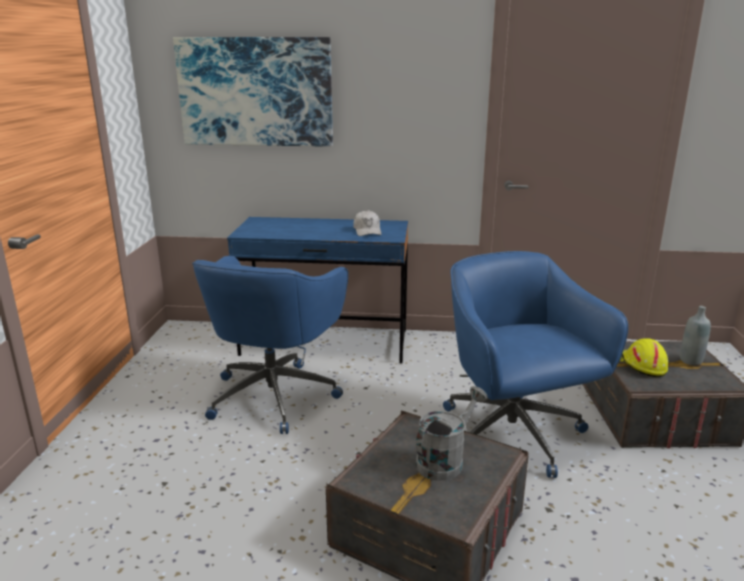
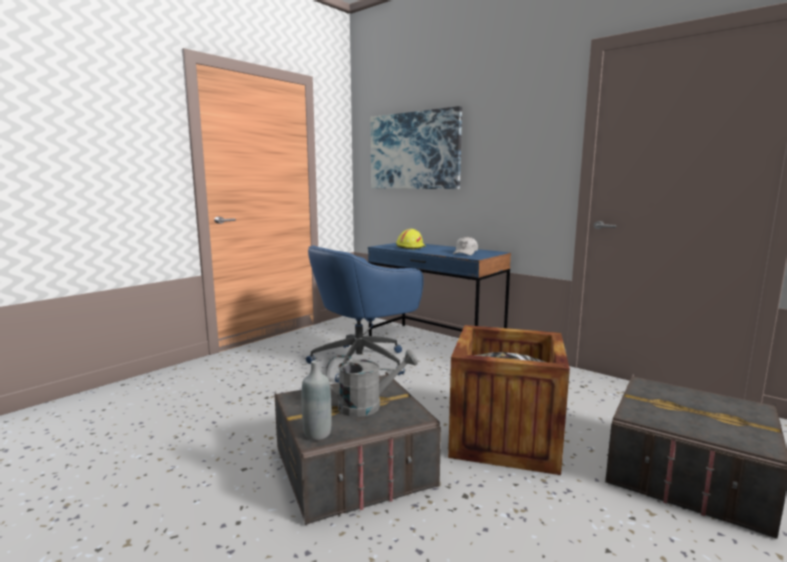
camera: 35 degrees right, 10 degrees down
(513, 436) = (505, 438): blue office chair -> crate
(642, 366) = (663, 405): yellow hard hat -> yellow hard hat (410, 247)
(690, 361) = (737, 417): grey bottle -> grey bottle (317, 433)

